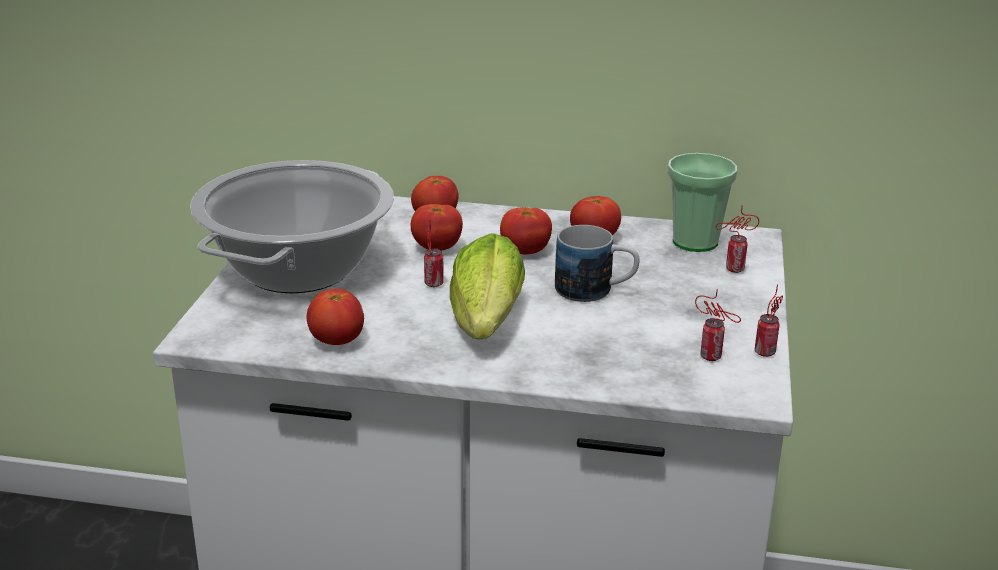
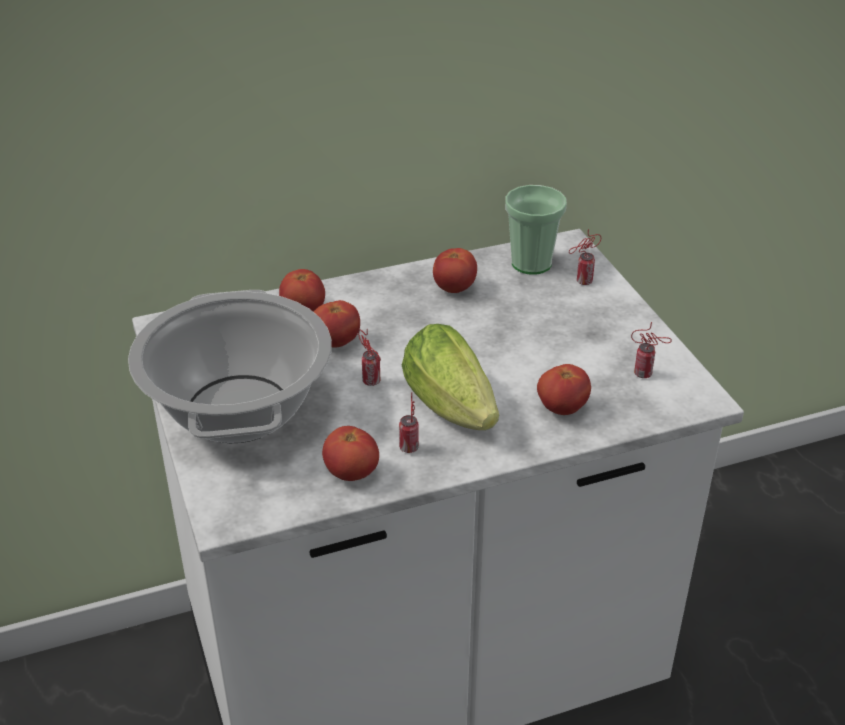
camera: 30 degrees left, 10 degrees up
(525, 252) = (412, 320): tomato -> tomato (562, 408)
(595, 291) = (504, 341): mug -> none
(765, 351) = (673, 354): can -> can (409, 446)

